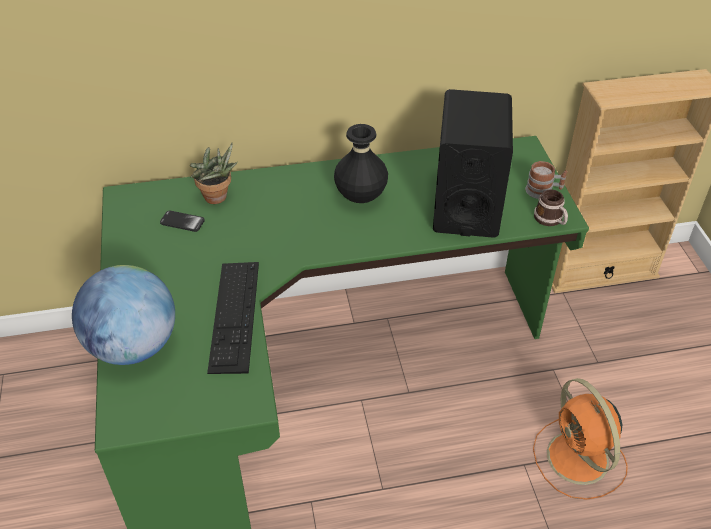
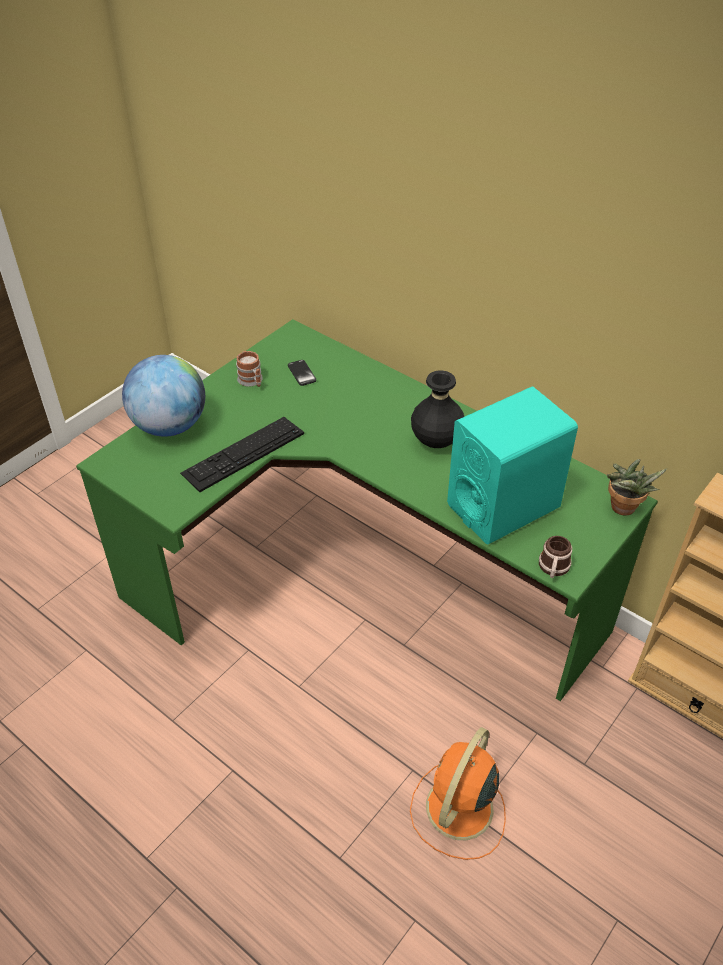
camera: 50 degrees right, 0 degrees up
(217, 199) = (344, 374): potted plant -> potted plant (623, 510)
(466, 205) = (503, 506): black speaker -> turquoise speaker
(543, 191) = (586, 544): mug -> mug (252, 381)

